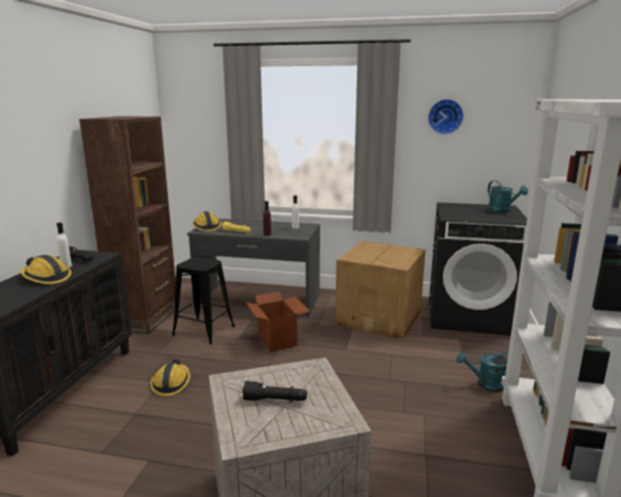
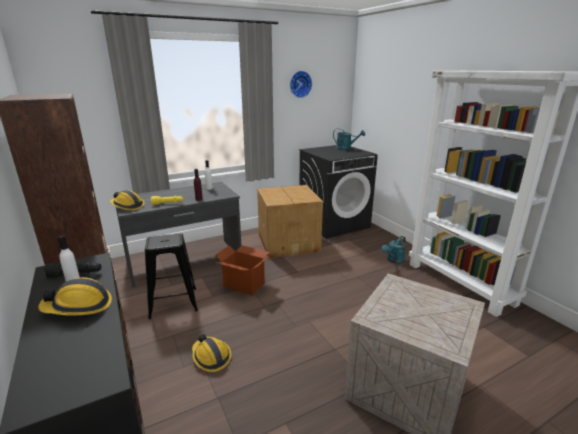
camera: 40 degrees left, 5 degrees up
(275, 400) = (417, 313): black flashlight -> none

